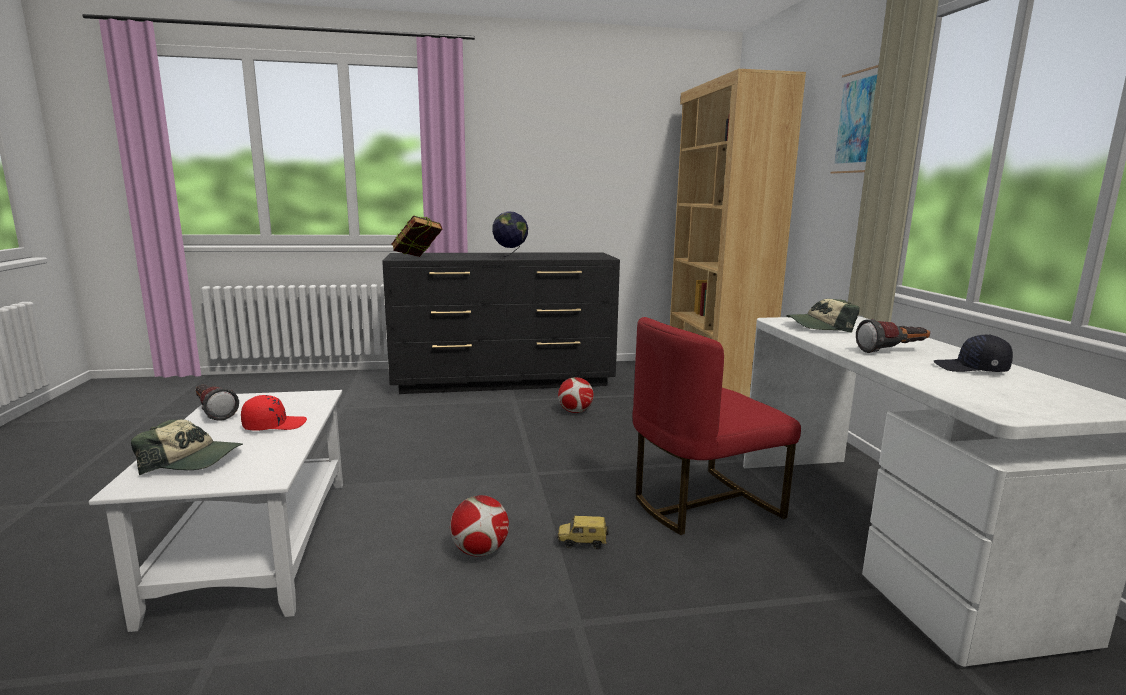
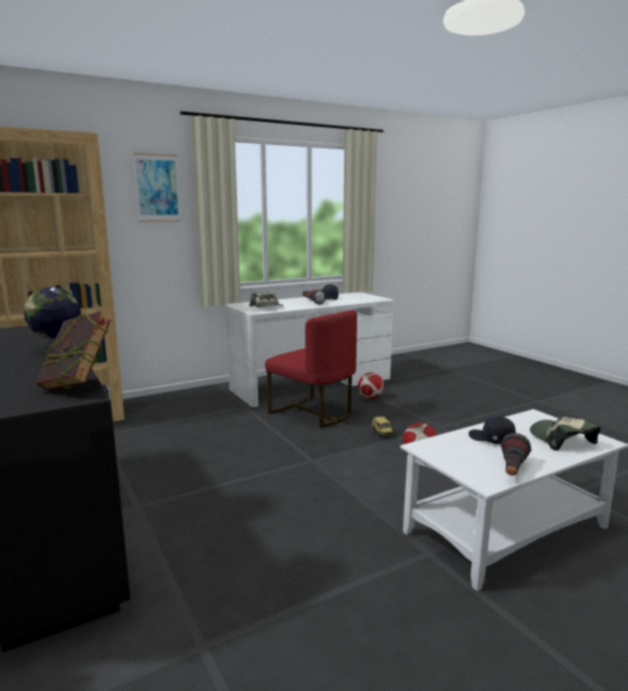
camera: 110 degrees left, 0 degrees up
(274, 425) = (491, 439): red cap -> black cap
(575, 412) = (168, 467): football -> football (370, 398)

